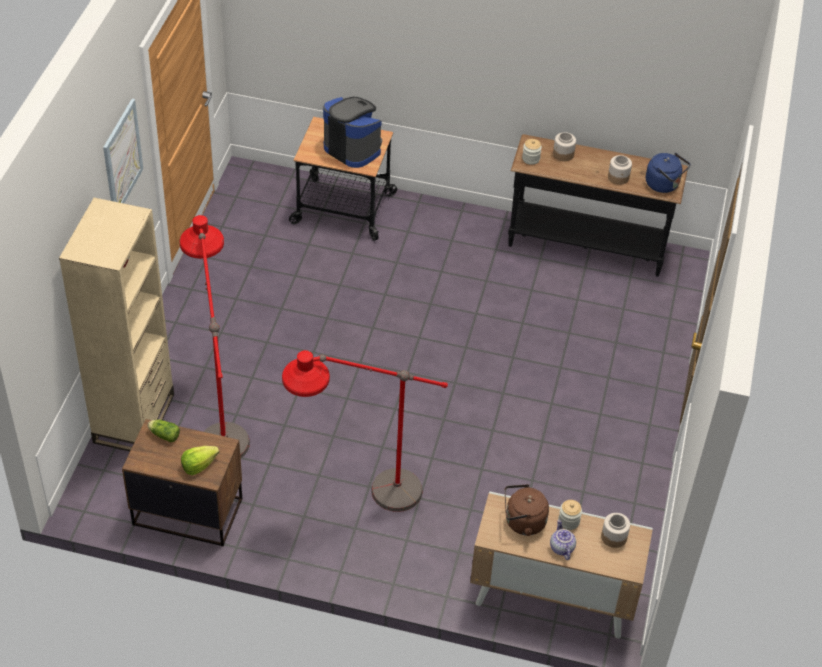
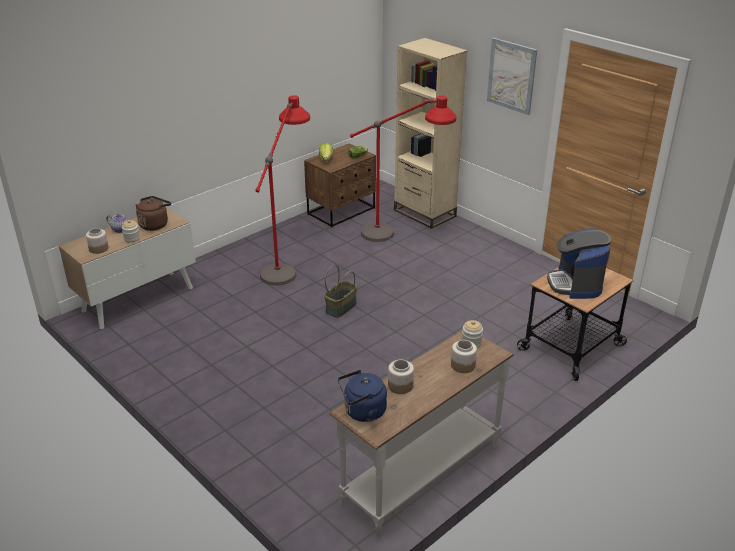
camera: 125 degrees right, 15 degrees down
(352, 148) = (575, 284): coffee machine -> coffee machine turned 105 degrees clockwise
(413, 399) = (341, 307): none -> basket
(586, 247) = (421, 474): black console table -> white console table

